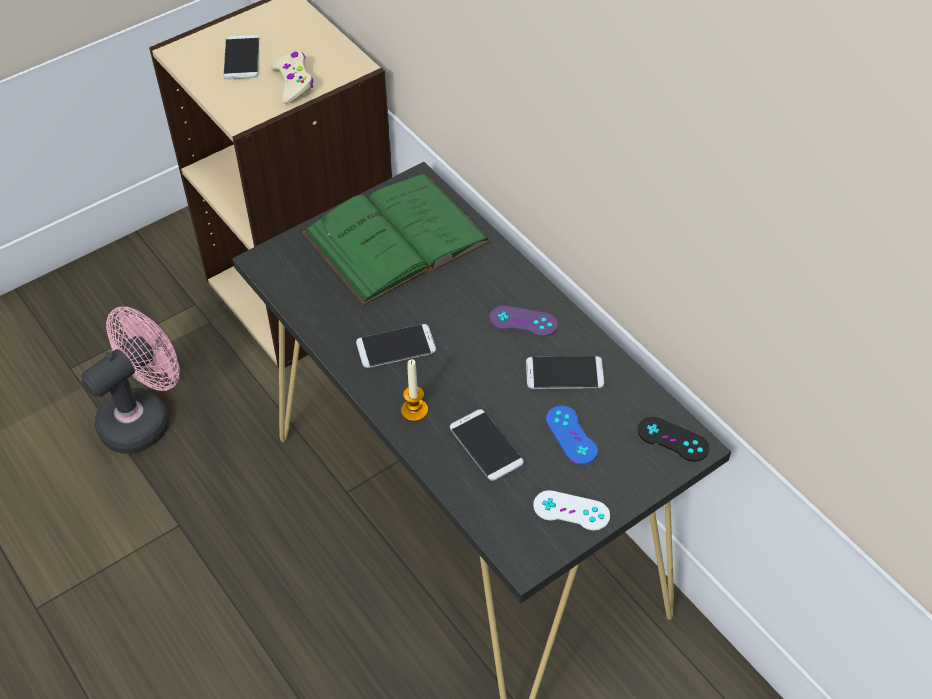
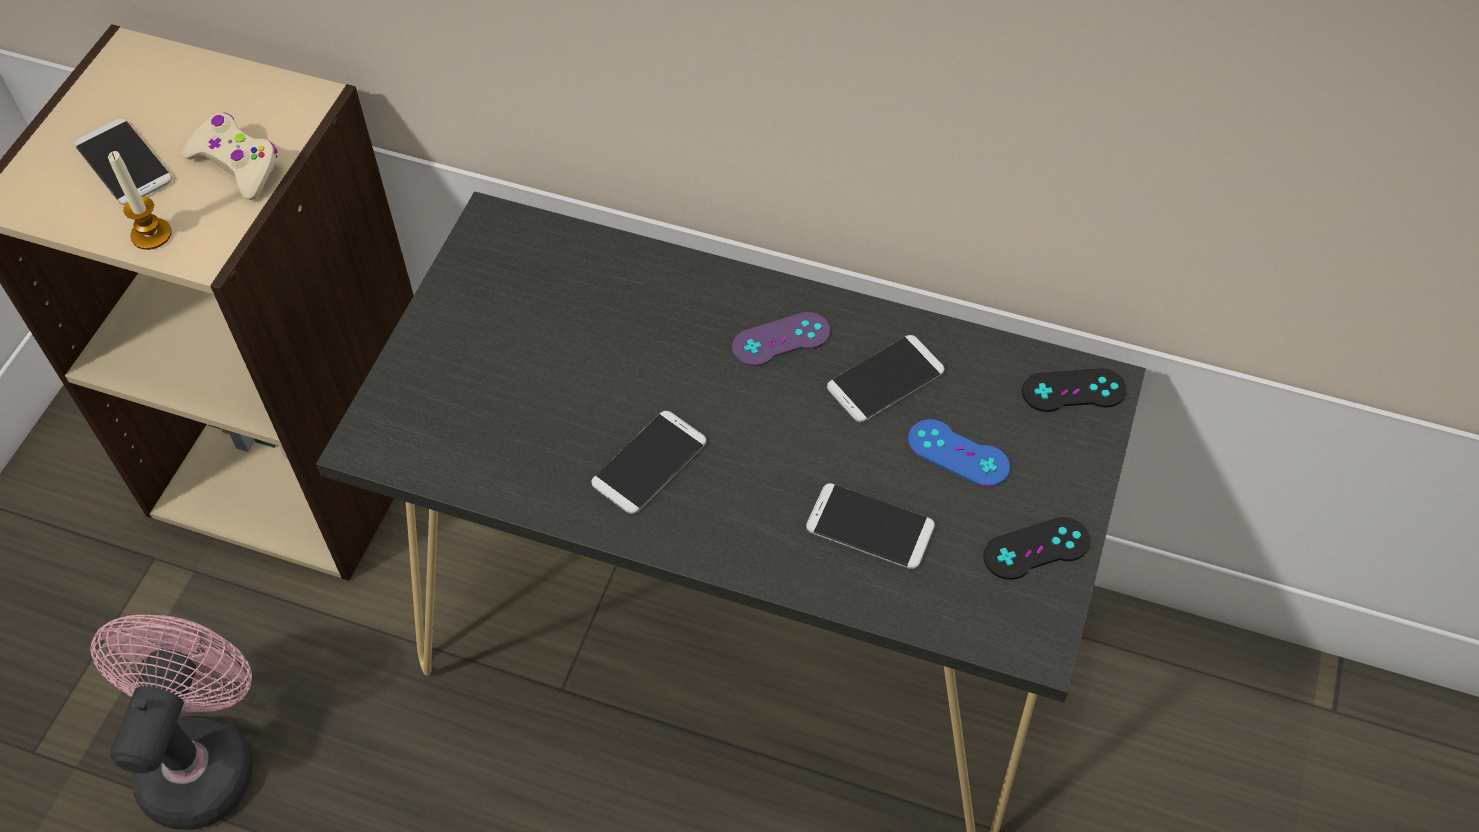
camera: 35 degrees left, 5 degrees up
(396, 237) = (525, 314): green book -> none
(414, 410) = (744, 534): candle -> candle (151, 234)
(571, 510) = (1036, 549): white game controller -> black game controller

